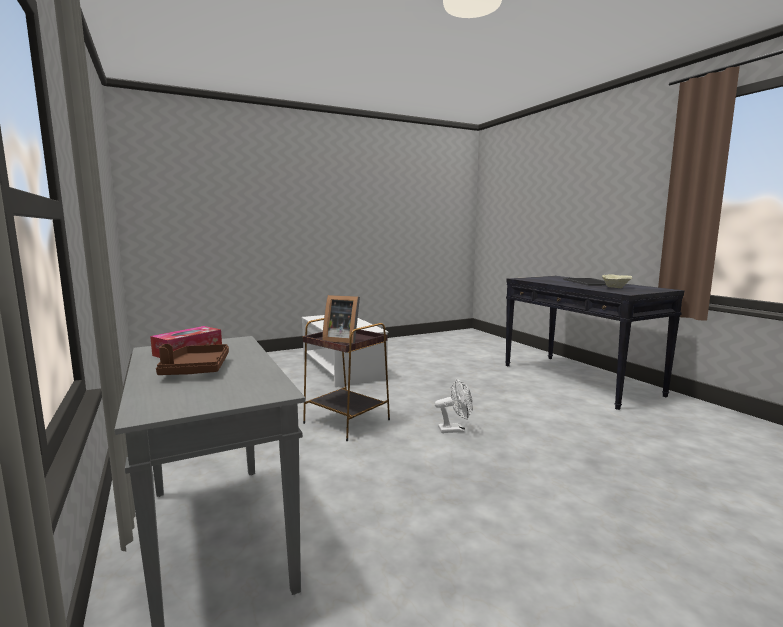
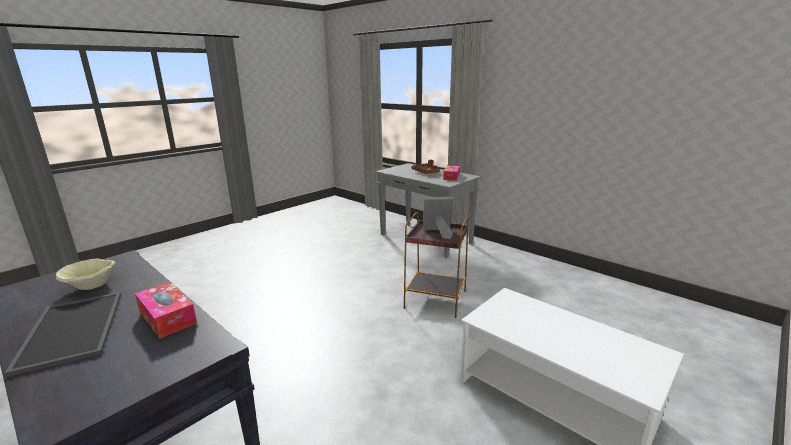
camera: 160 degrees right, 10 degrees up
(455, 429) = (345, 309): white fan -> none
(549, 282) = (167, 317): none -> tissue box

